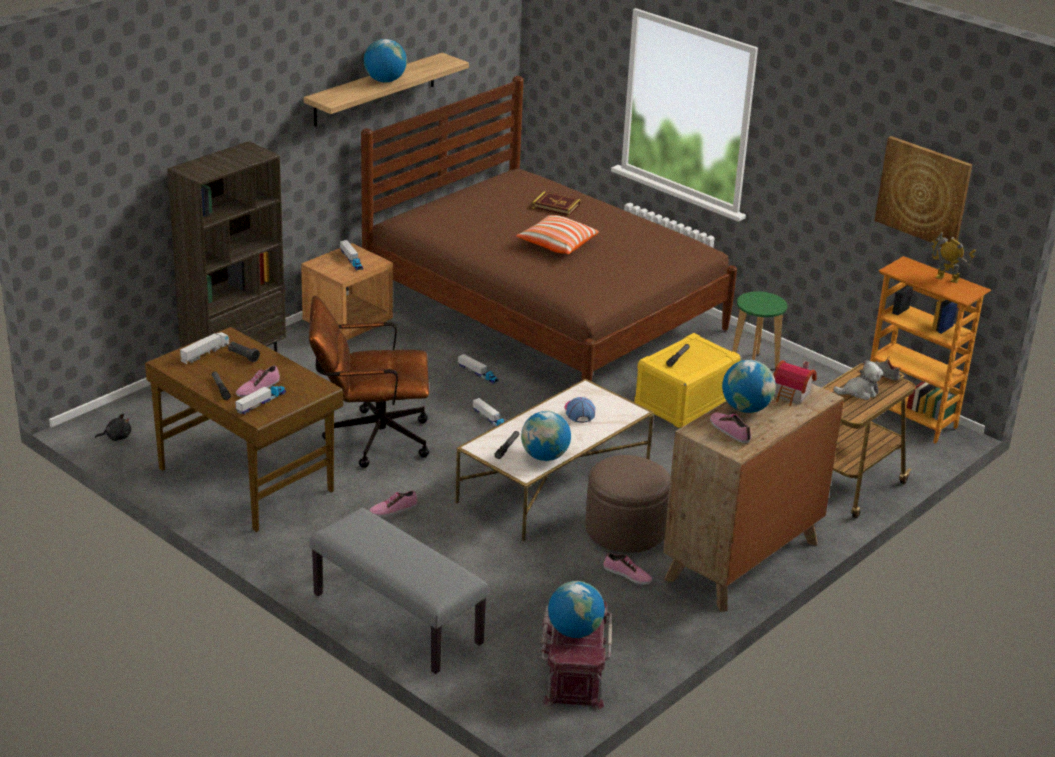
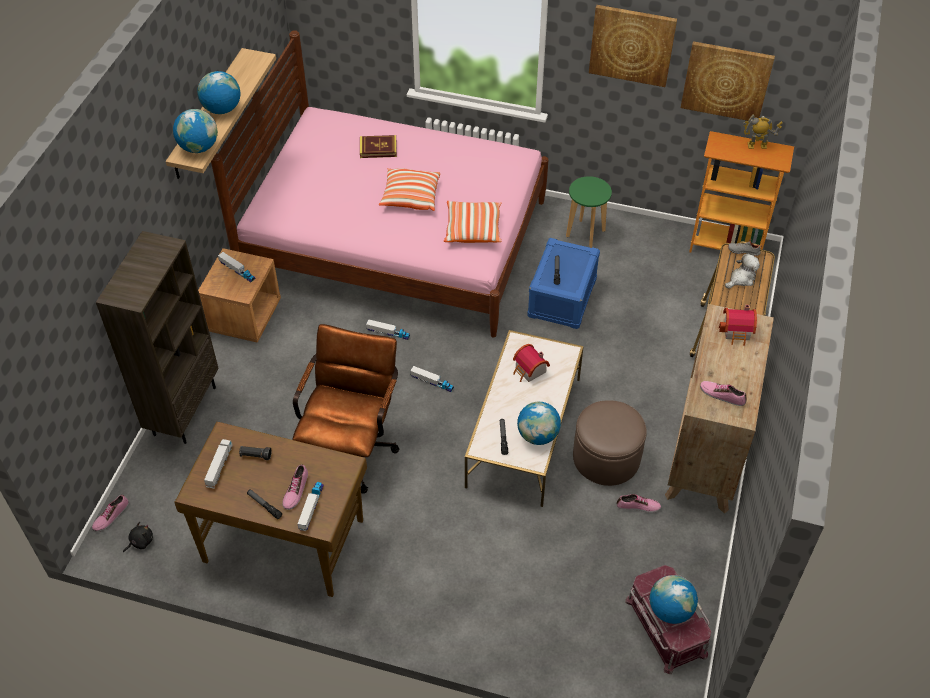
camera: 25 degrees left, 20 degrees up
(369, 438) = (352, 446): brown office chair -> brown office chair turned 135 degrees clockwise
(393, 509) = (423, 518): shoe -> shoe (111, 516)
(396, 619) = (504, 640): grey bench -> none
(545, 314) = (396, 241): brown bed -> pink bed
(579, 412) = (529, 371): cap -> toy house
(599, 282) = (473, 229): none -> pillow
(685, 403) = (562, 298): yellow storage box -> blue storage box
(746, 408) = (716, 363): globe -> globe (199, 147)
(831, 134) = (632, 45): none -> picture

